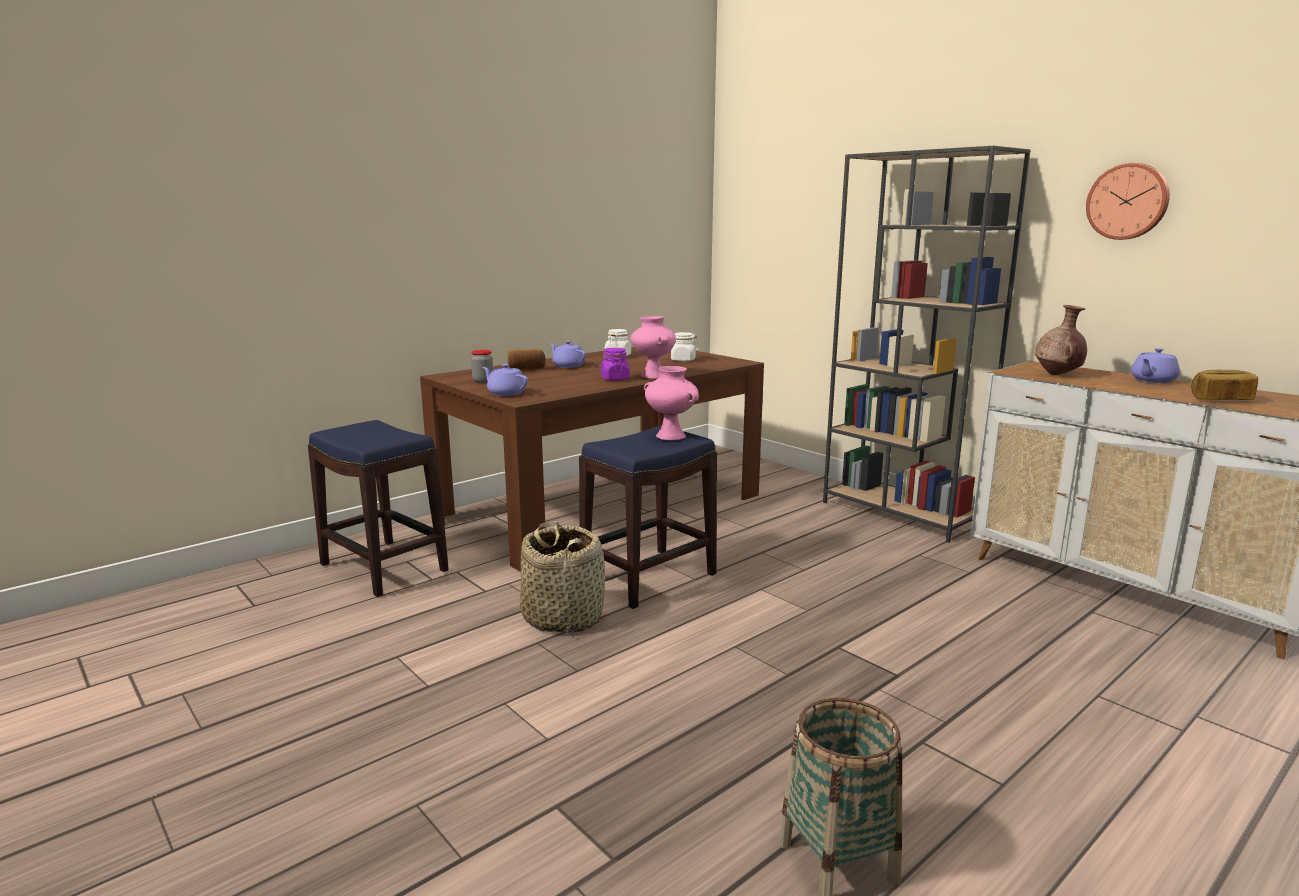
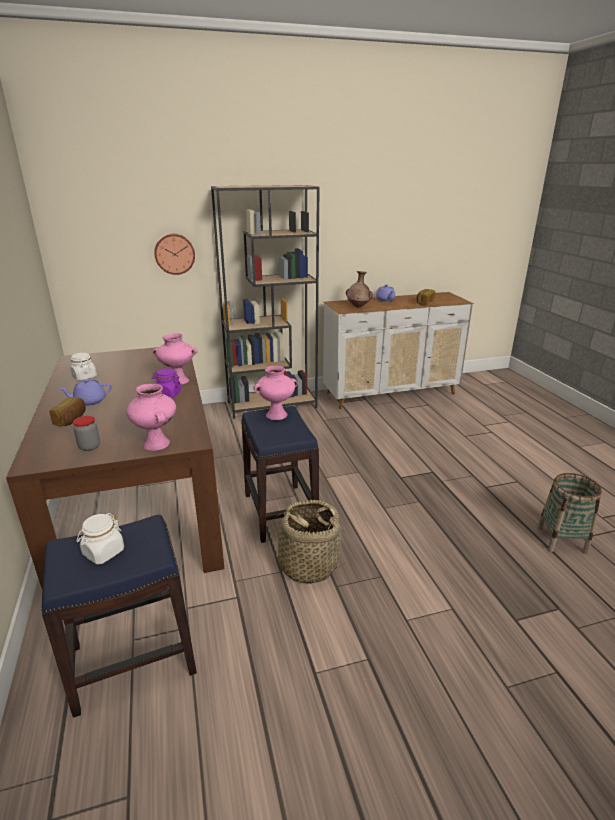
camera: 65 degrees left, 10 degrees up
(506, 393) = (157, 444): purple teapot -> pink vase
(683, 360) = (141, 361): white jar -> white jar (103, 552)
(1128, 201) = (354, 214): wall clock -> wall clock (174, 254)

